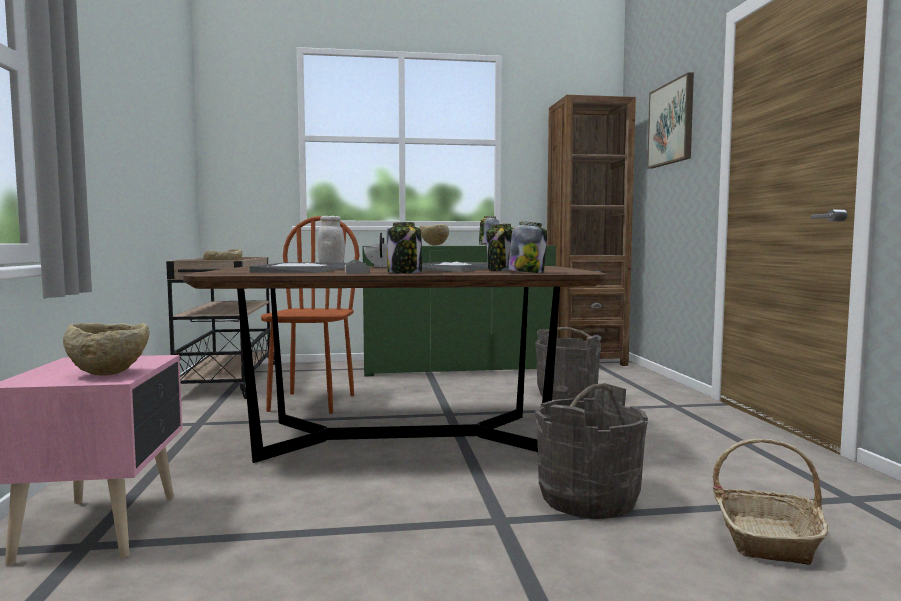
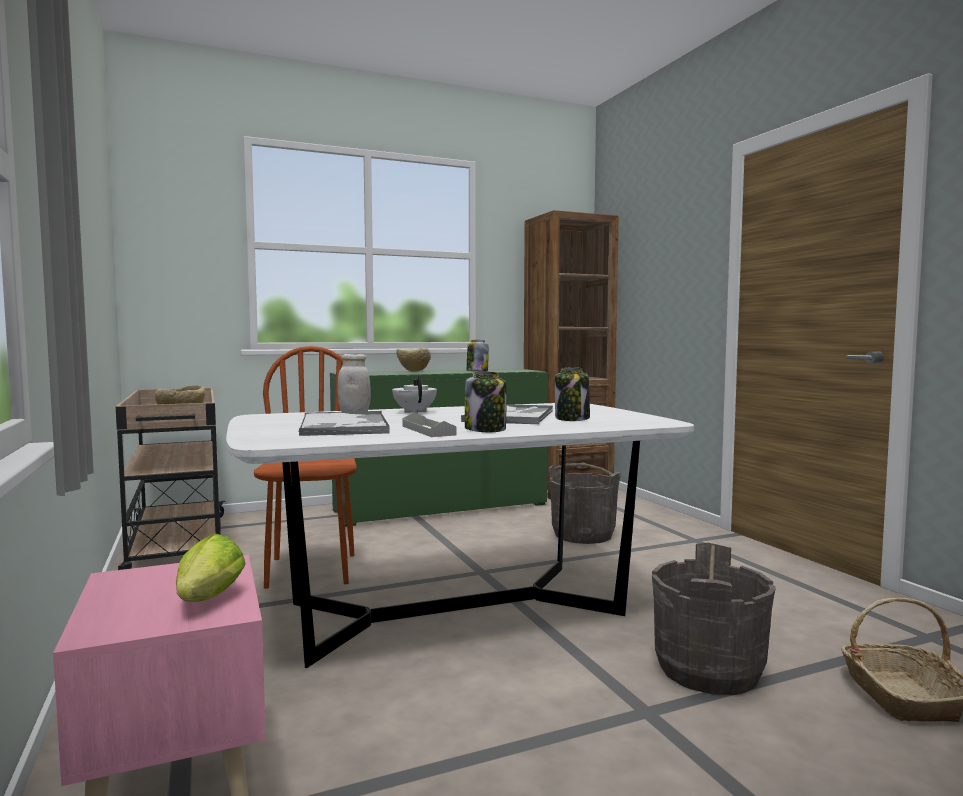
camera: 15 degrees left, 0 degrees up
(110, 373) = (207, 601): beige bowl -> lettuce
(402, 437) = (455, 609): brown dining table -> white dining table
(526, 272) = (614, 425): jar -> none
(671, 123) = (662, 247): picture -> none

